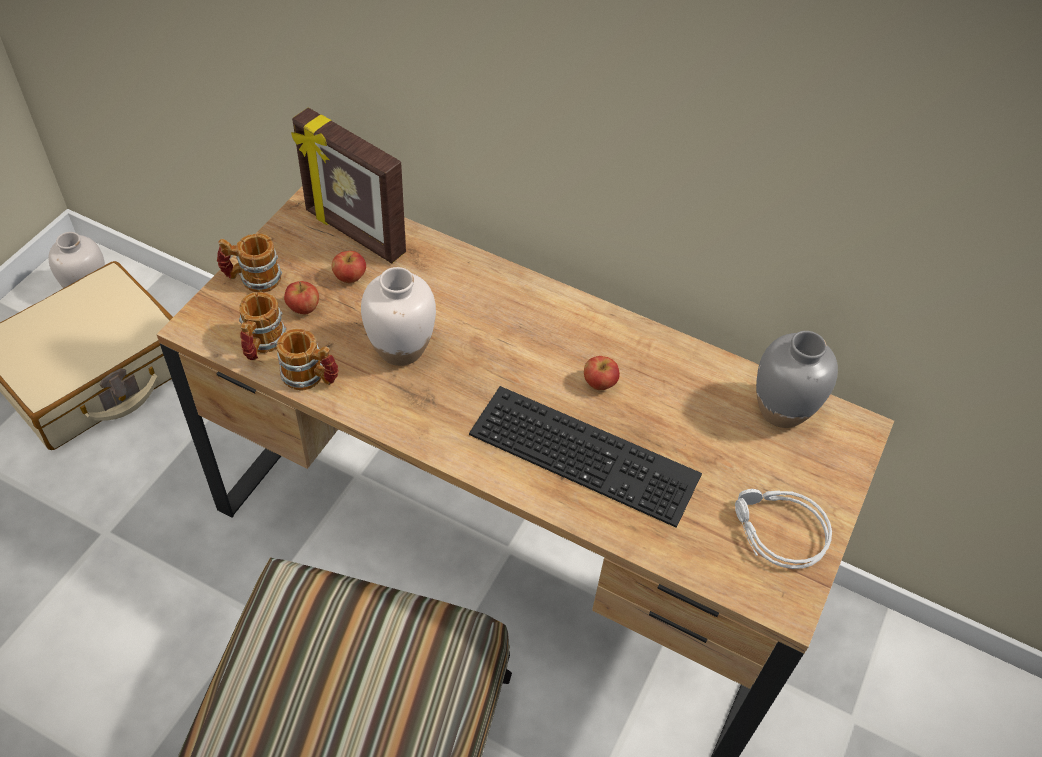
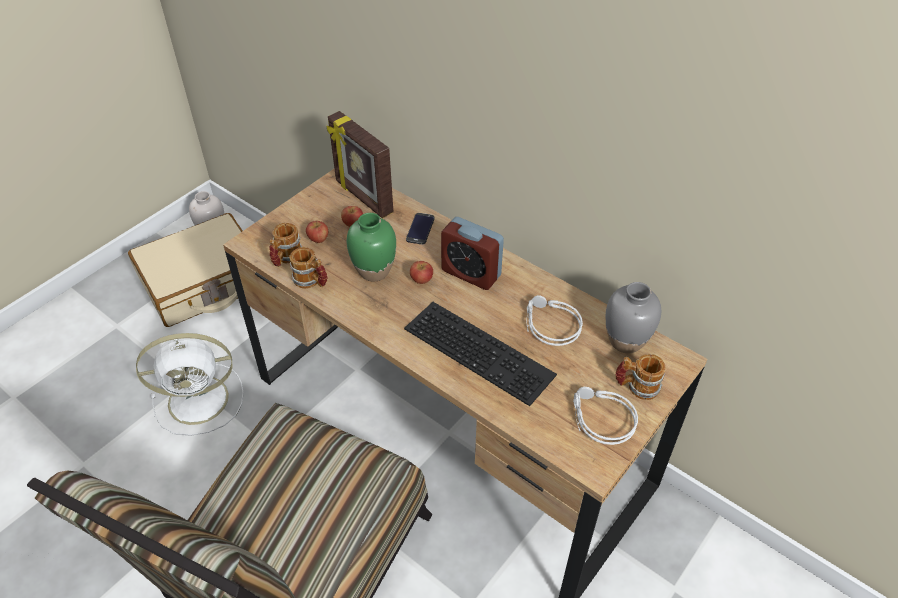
camera: 15 degrees right, 5 degrees down
(133, 555) = (201, 399): none -> white fan
(252, 279) = (291, 218): mug -> mug (636, 387)
(400, 348) = (374, 271): white vase -> green vase
(452, 274) = (420, 229): none -> phone
(543, 335) = (471, 273): none -> alarm clock
(599, 383) = (501, 308): apple -> apple (421, 280)
(672, 400) = (549, 325): none -> grey headphones

